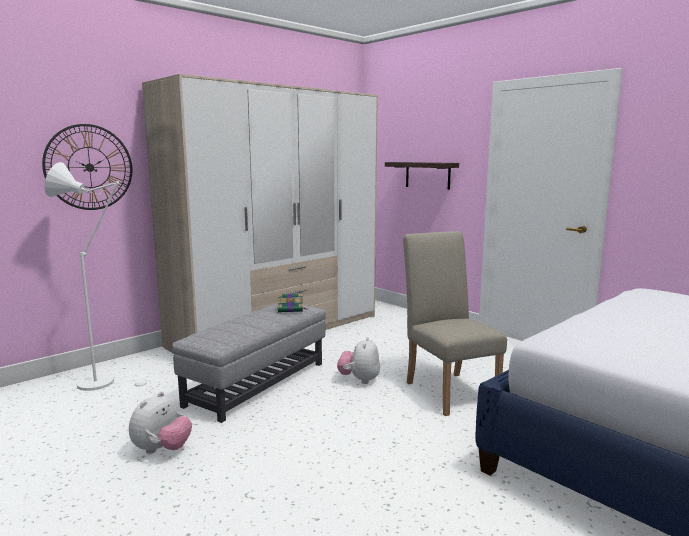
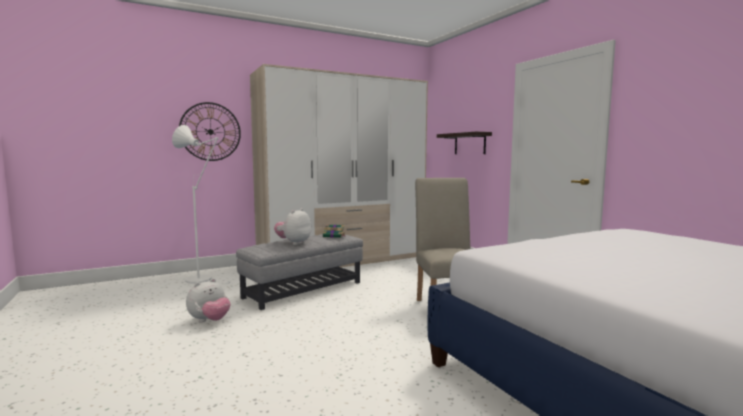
camera: 15 degrees right, 5 degrees down
(359, 380) = (380, 295): plush toy -> plush toy (294, 243)

